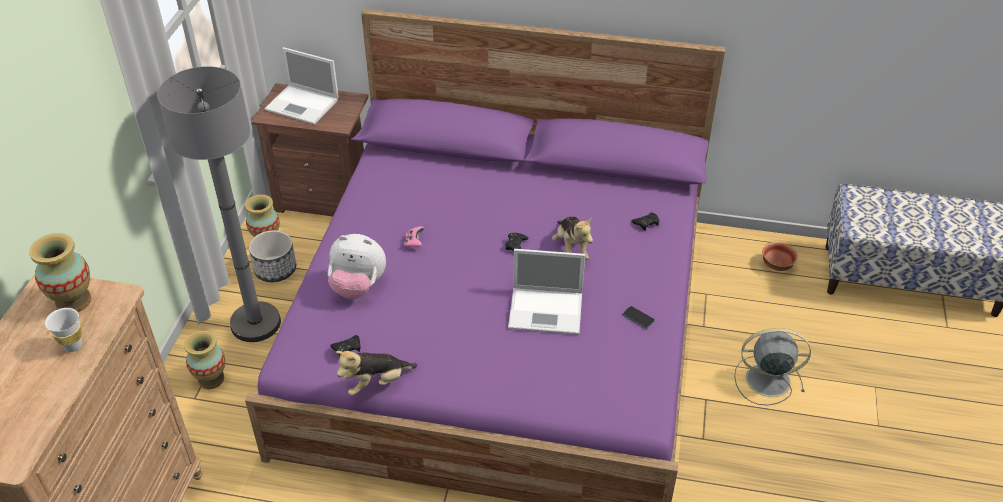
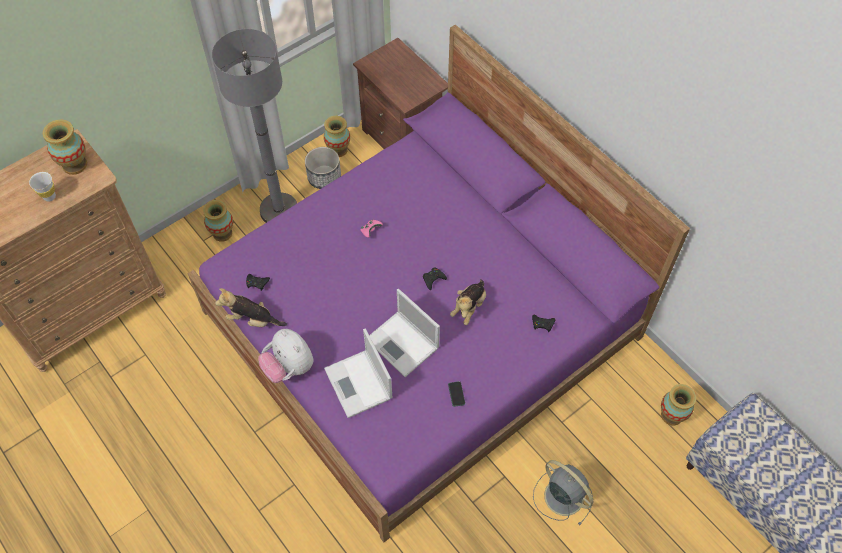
camera: 40 degrees right, 15 degrees up
(303, 105) = (398, 69): laptop -> laptop (359, 384)
(358, 287) = (306, 241): plush toy -> plush toy (289, 367)
(777, 265) = (672, 415): bowl -> vase

